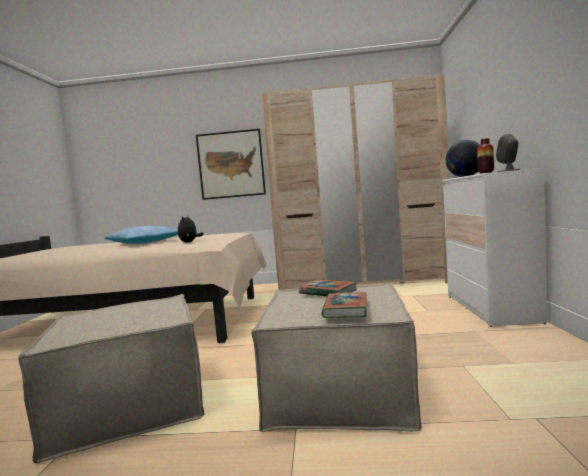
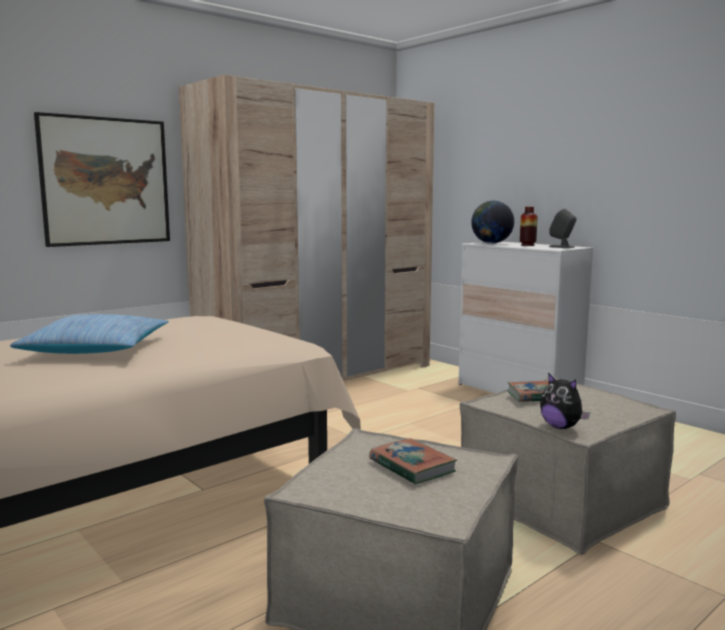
camera: 45 degrees left, 5 degrees up
(189, 242) = (223, 343): plush toy -> plush toy (561, 427)
(345, 309) = (611, 409): book -> book (412, 466)

